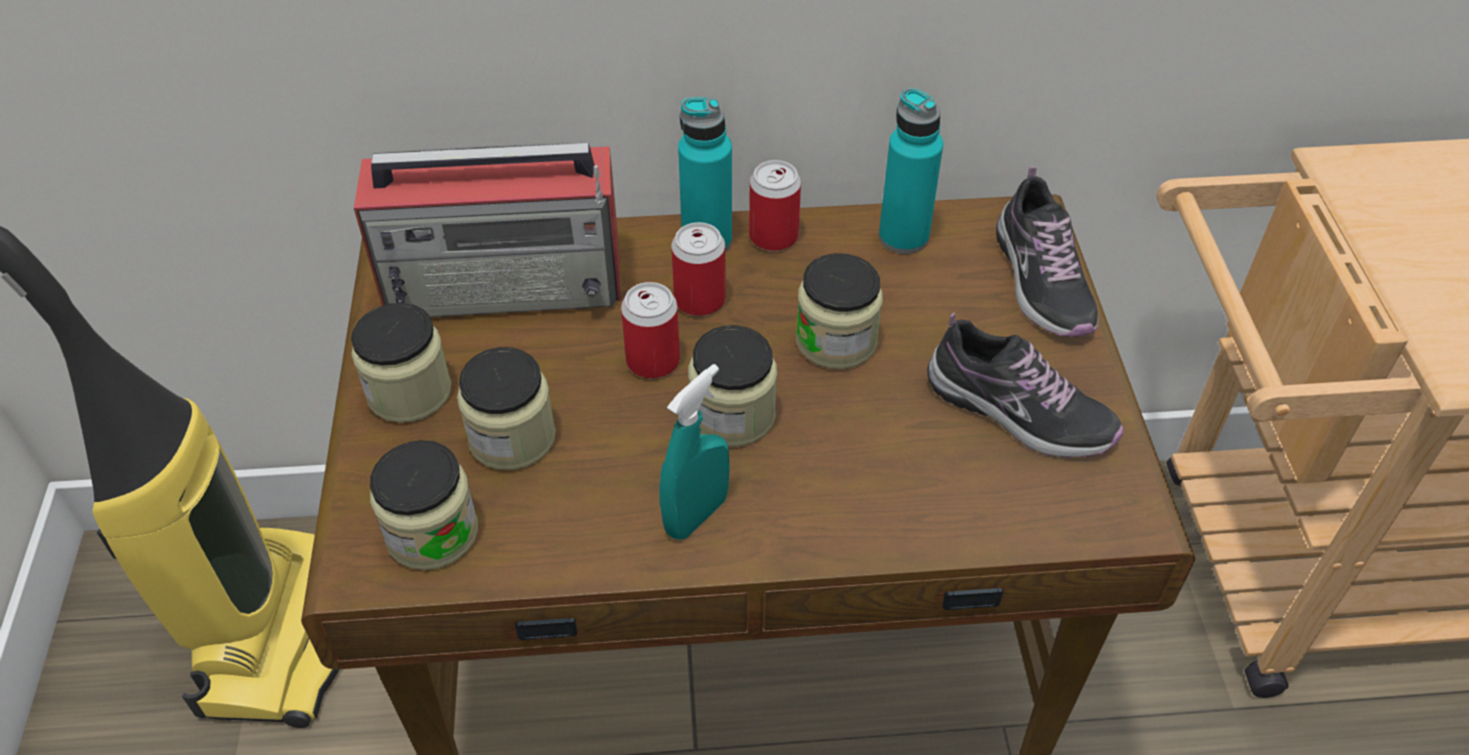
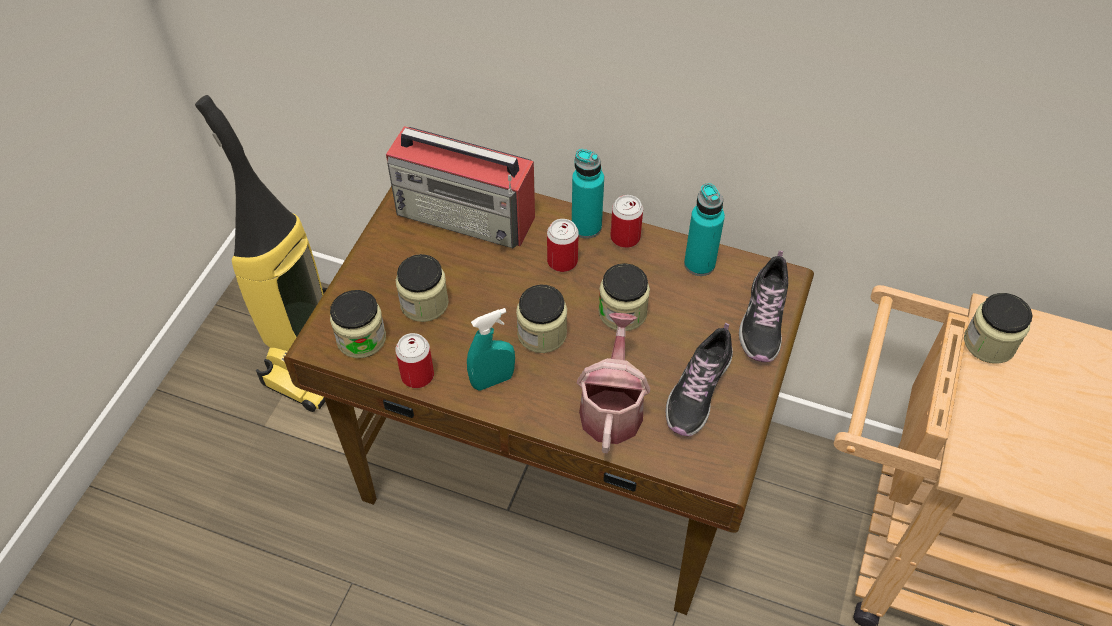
camera: 25 degrees right, 5 degrees up
(409, 392) = (387, 259): jar -> jar (989, 343)
(653, 360) = (518, 287): can -> can (417, 375)
(908, 483) = (612, 407): none -> watering can
(1018, 412) = (698, 391): shoe -> shoe turned 60 degrees clockwise

